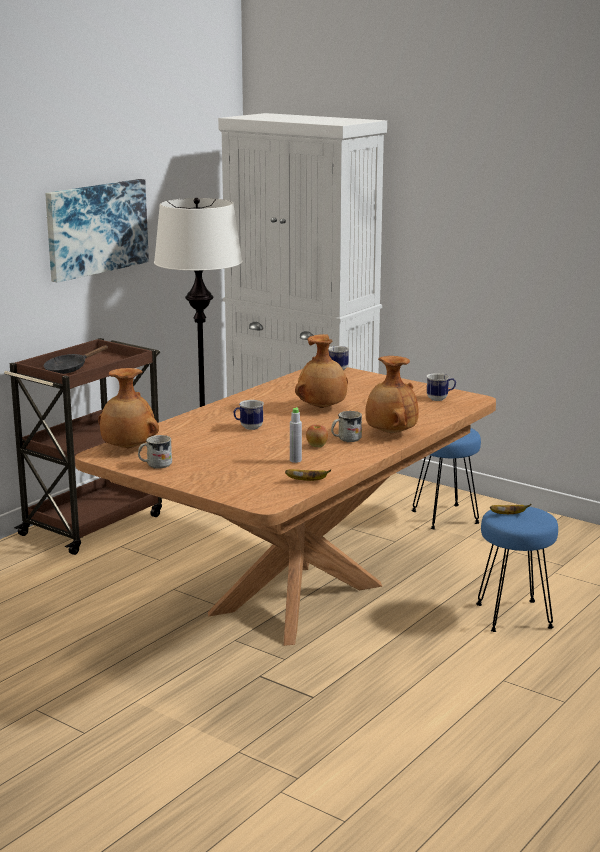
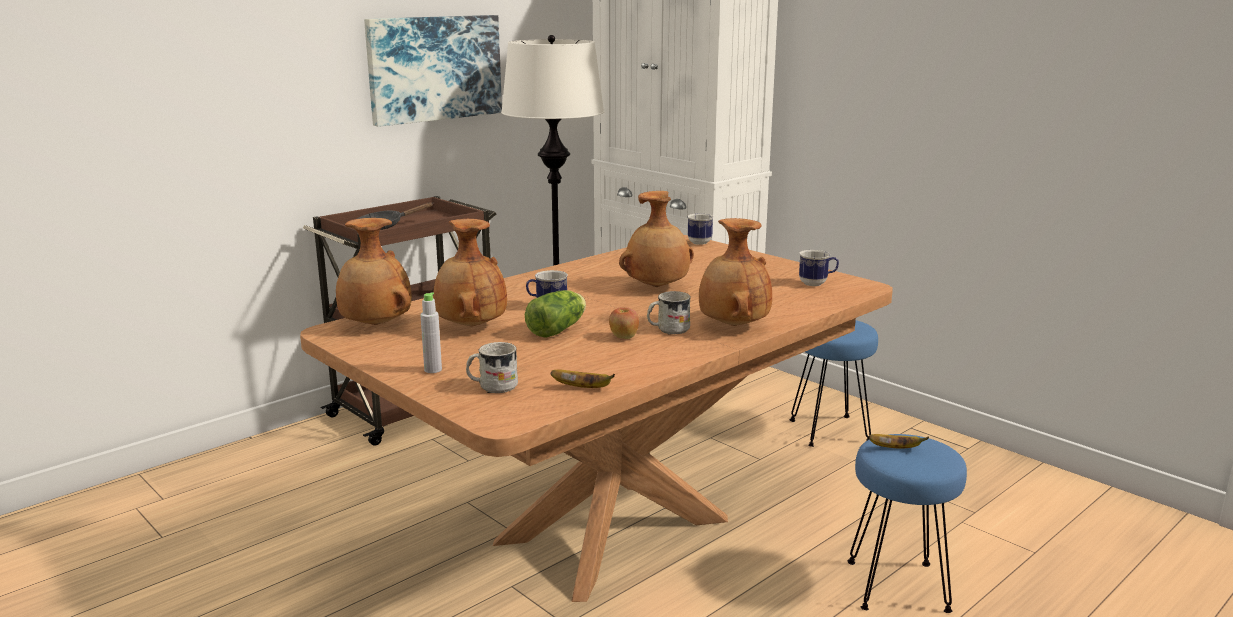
camera: 10 degrees right, 0 degrees up
(155, 465) = (392, 350): white mug -> white mug (492, 386)
(200, 445) = (470, 326): none -> brown vase
(267, 443) = (559, 329): none -> lettuce
(295, 460) = (583, 356): grey bottle -> grey bottle (433, 370)

